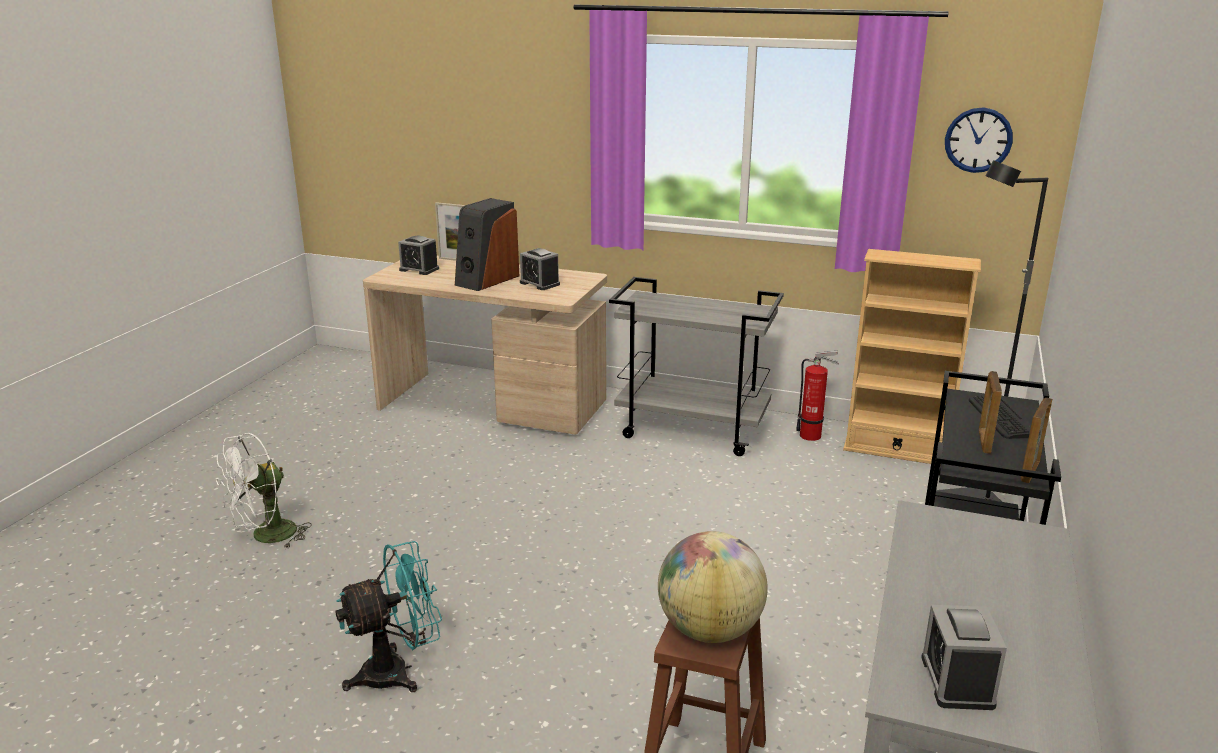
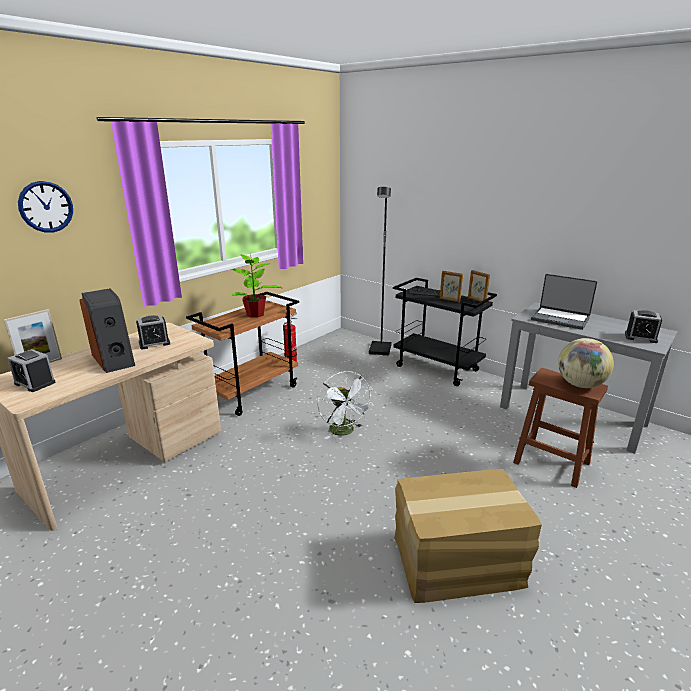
camera: 70 degrees left, 0 degrees up
(266, 537) = (234, 638): white fan -> white fan (345, 432)
(398, 671) = (457, 563): turquoise fan -> cardboard box
(419, 269) = (35, 383): alarm clock -> alarm clock turned 75 degrees clockwise
(693, 430) = (252, 392): grey cart -> brown cart
(709, 312) = (255, 314): none -> potted plant
(896, 450) = (323, 349): beige bookcase -> none
(969, 561) = (560, 319): none -> laptop
(978, 140) = (312, 187): wall clock -> wall clock (46, 207)

